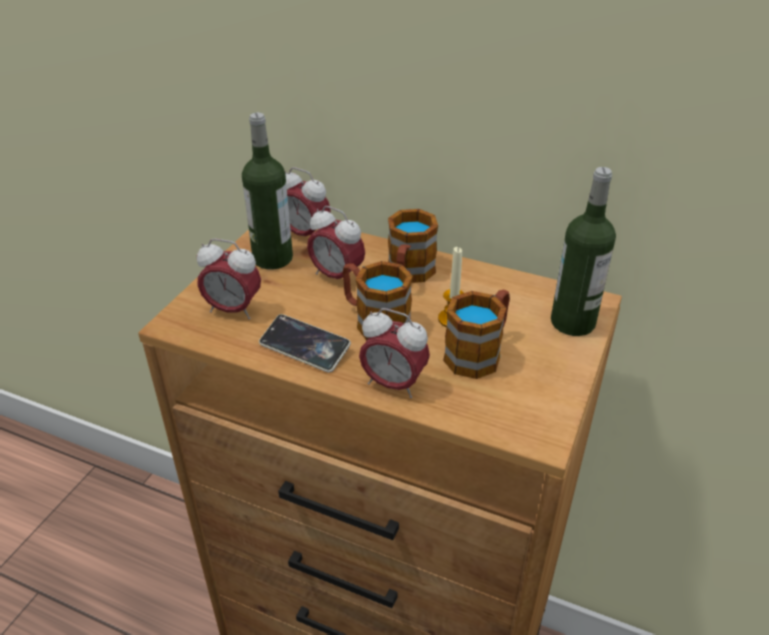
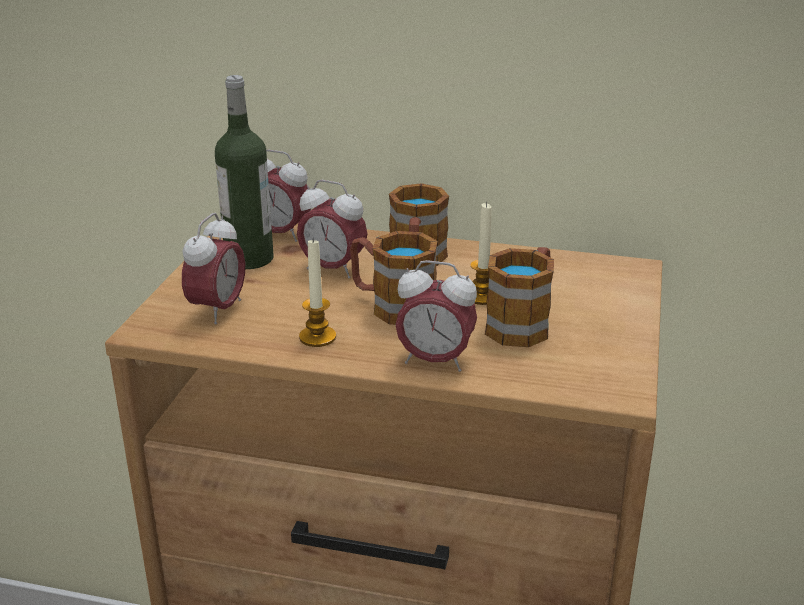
camera: 10 degrees left, 10 degrees down
(233, 310) = (218, 310): alarm clock -> alarm clock turned 75 degrees counterclockwise
(304, 347) = (317, 337): phone -> candle
(572, 322) = (617, 287): bottle -> none

